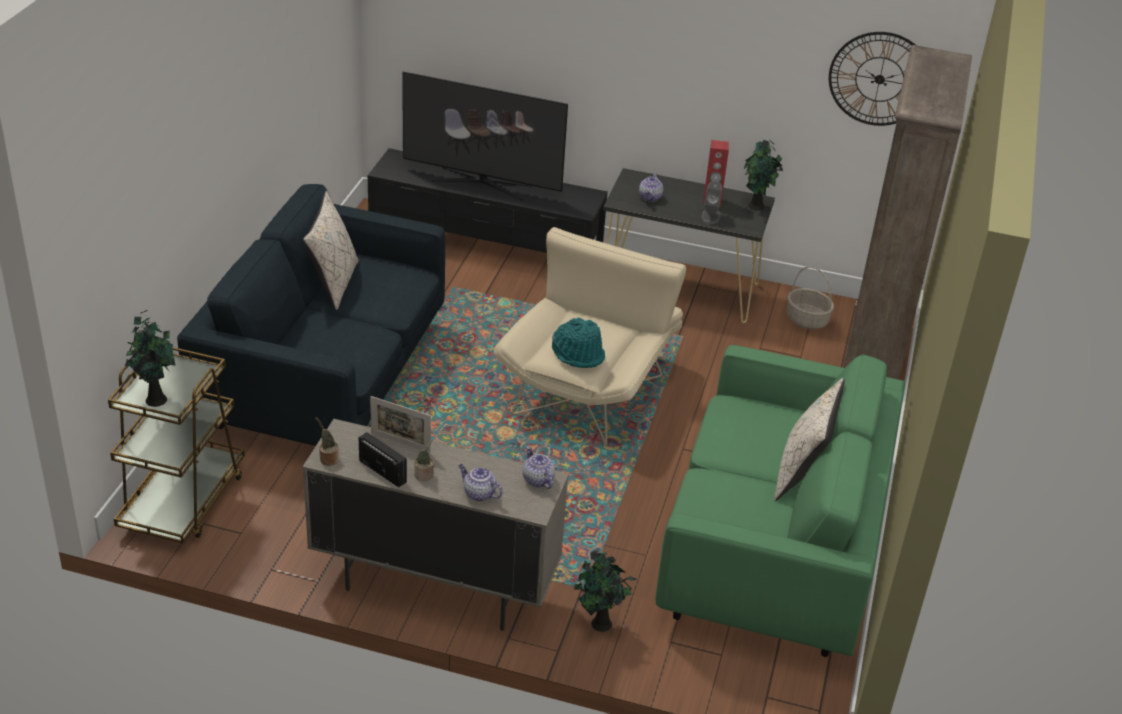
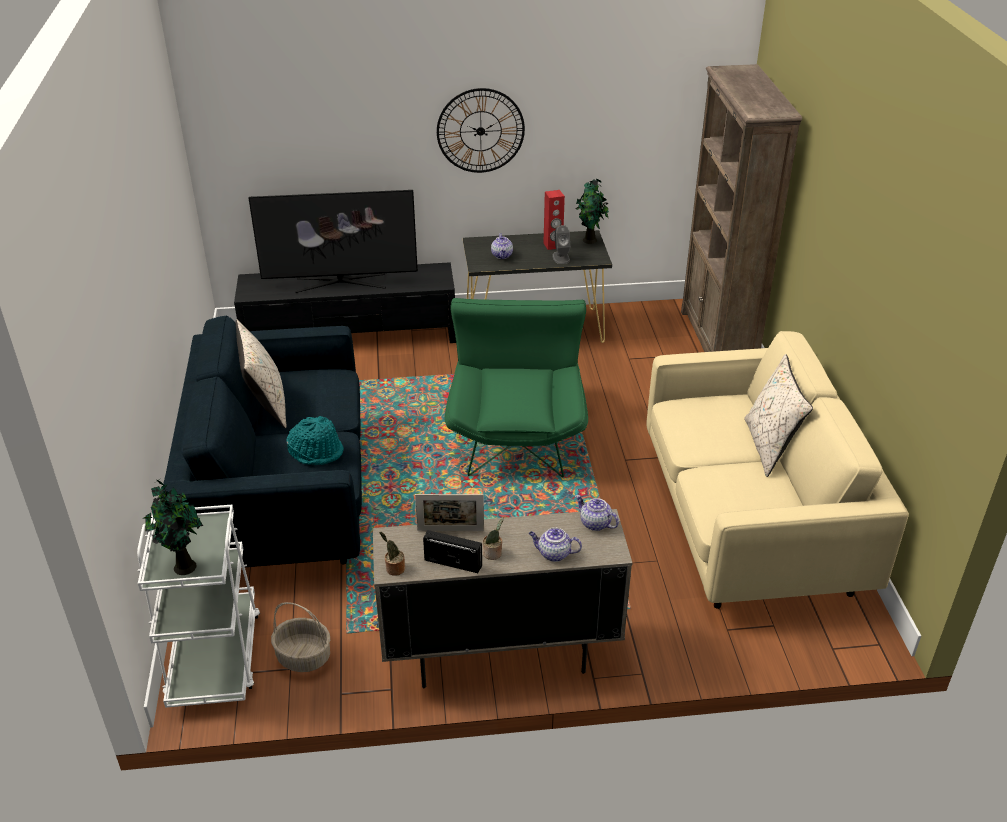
camera: 20 degrees left, 0 degrees up
(183, 500) = (215, 657): brown cart -> white cart
(578, 354) = (521, 403): turquoise hat -> turquoise hat (316, 451)
(590, 386) = (516, 431): beige armchair -> green armchair
(599, 624) = (660, 636): potted plant -> none
(770, 550) = (749, 521): green sofa -> beige sofa
(806, 320) = (648, 326): basket -> basket (303, 657)
(879, 79) = (675, 105): wall clock -> wall clock (480, 131)

